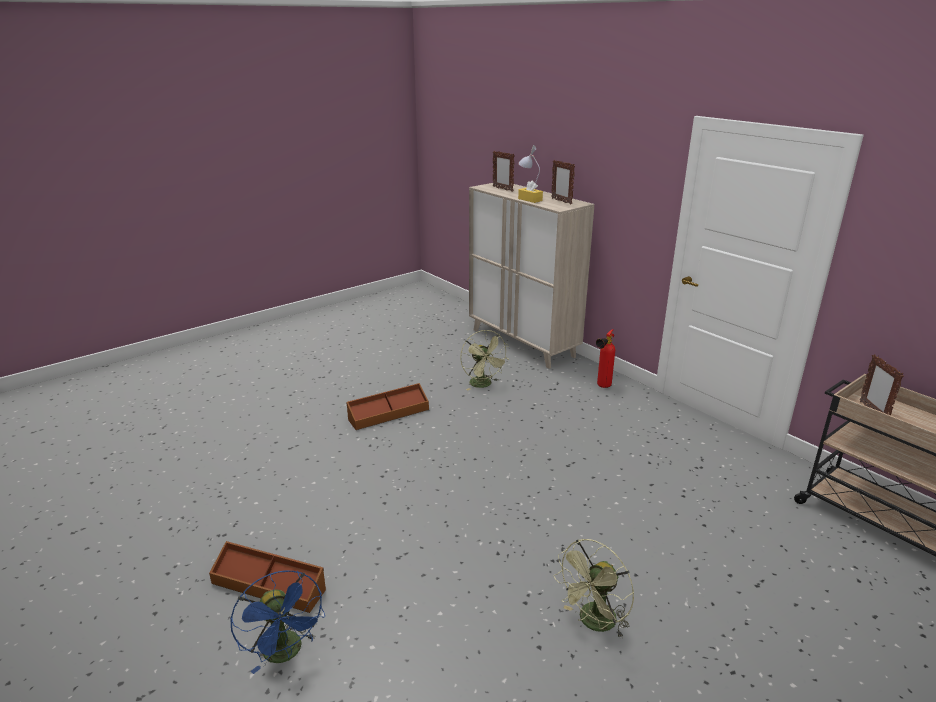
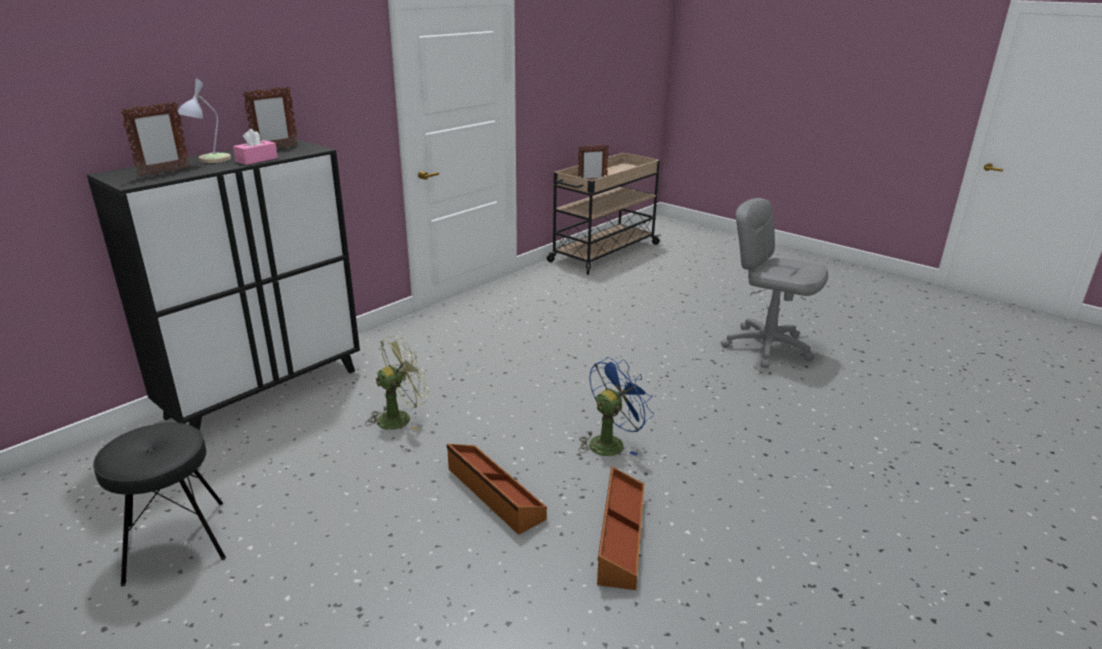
camera: 100 degrees left, 0 degrees up
(269, 585) = (872, 519): brown storage box -> brown storage box (620, 537)
(286, 653) = (928, 483): blue fan -> blue fan (611, 442)
(393, 335) = (174, 542): none -> black stool
(523, 343) = (265, 393): beige cabinet -> black cabinet
(530, 200) = (257, 160): yellow tissue box -> pink tissue box
(593, 623) = (767, 347): green fan -> grey office chair
(602, 387) = (408, 338): fire extinguisher -> none

